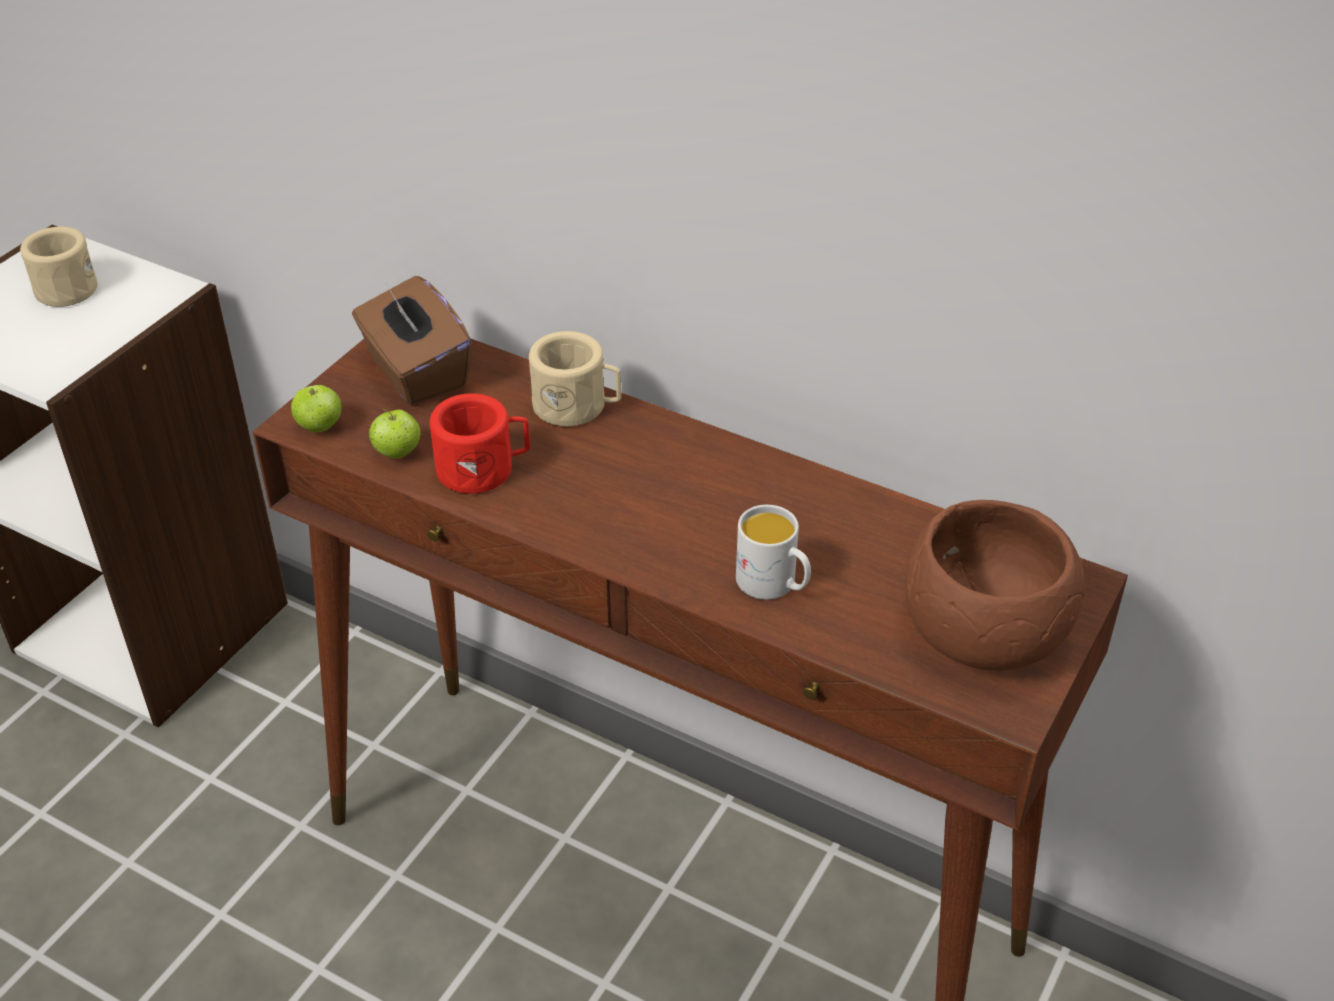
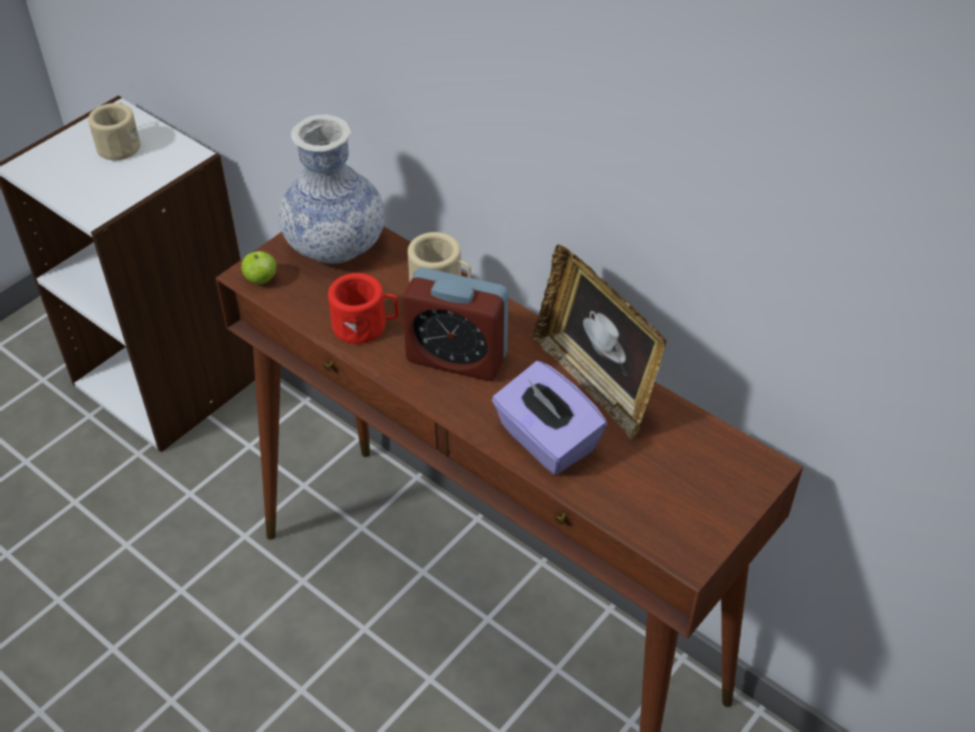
camera: 10 degrees right, 5 degrees up
(397, 453) = (309, 306): apple -> none
(415, 372) = (335, 245): brown tissue box -> vase
(622, 495) = (456, 358): none -> alarm clock
(774, 585) = (546, 440): white mug -> purple tissue box
(820, 502) = (595, 381): none -> picture frame
(985, 632) = (686, 496): brown bowl -> none

